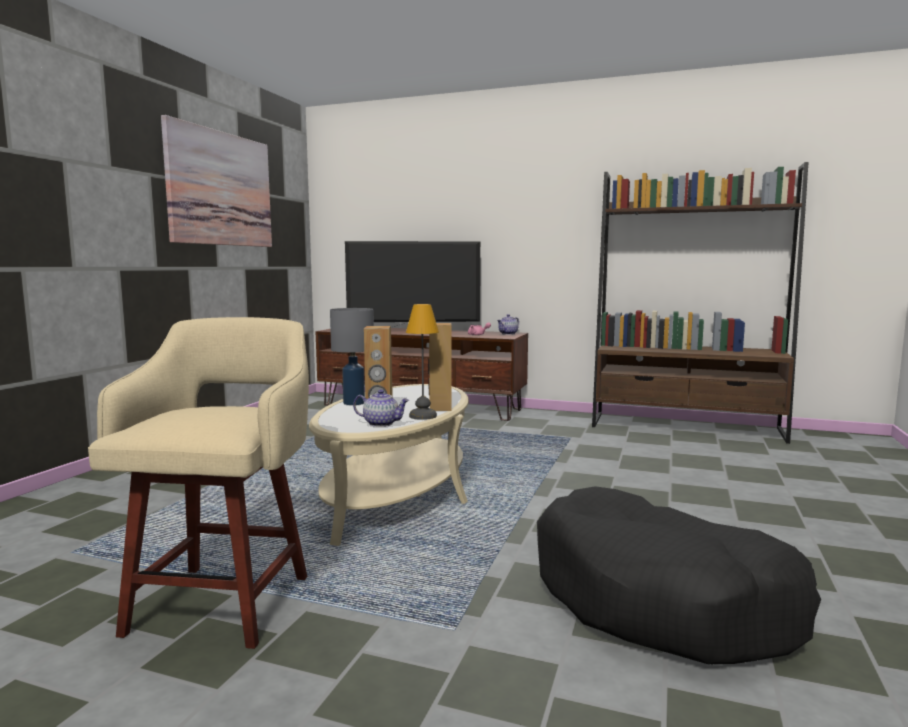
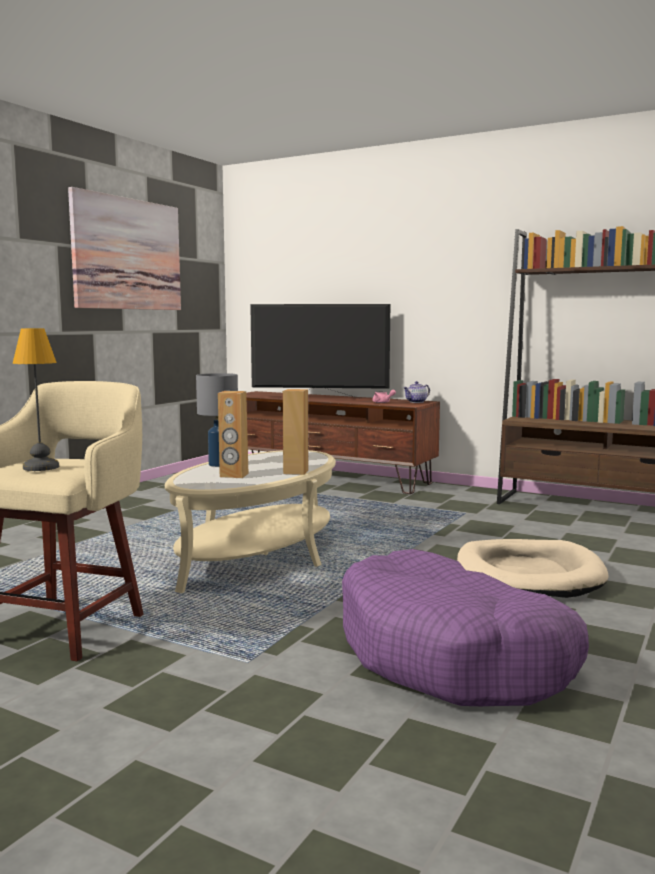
camera: 10 degrees right, 0 degrees up
(382, 423) = (229, 483): teapot -> none
(423, 416) = (273, 478): table lamp -> table lamp (42, 467)
(662, 600) = (453, 656): black dog bed -> purple dog bed
(669, 498) = (529, 574): none -> beige dog bed

